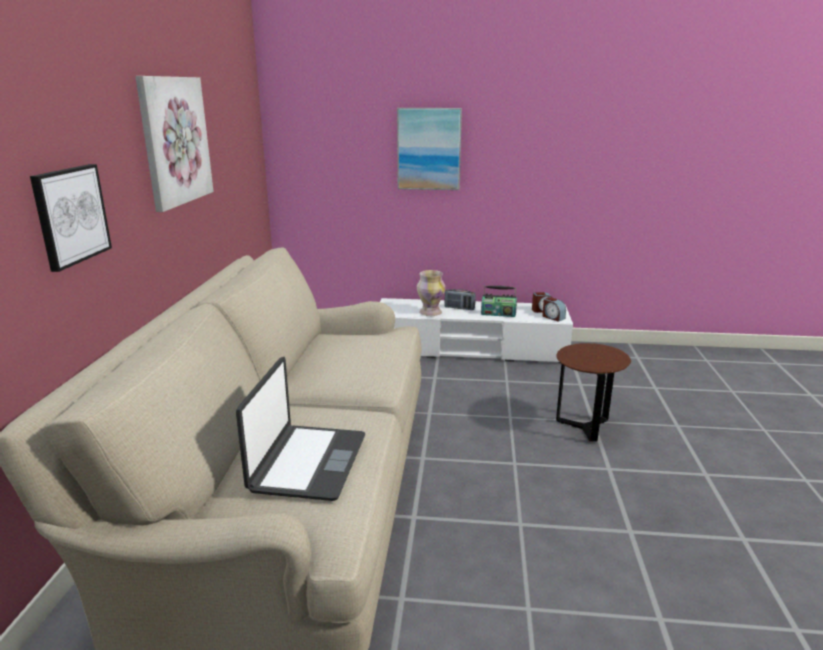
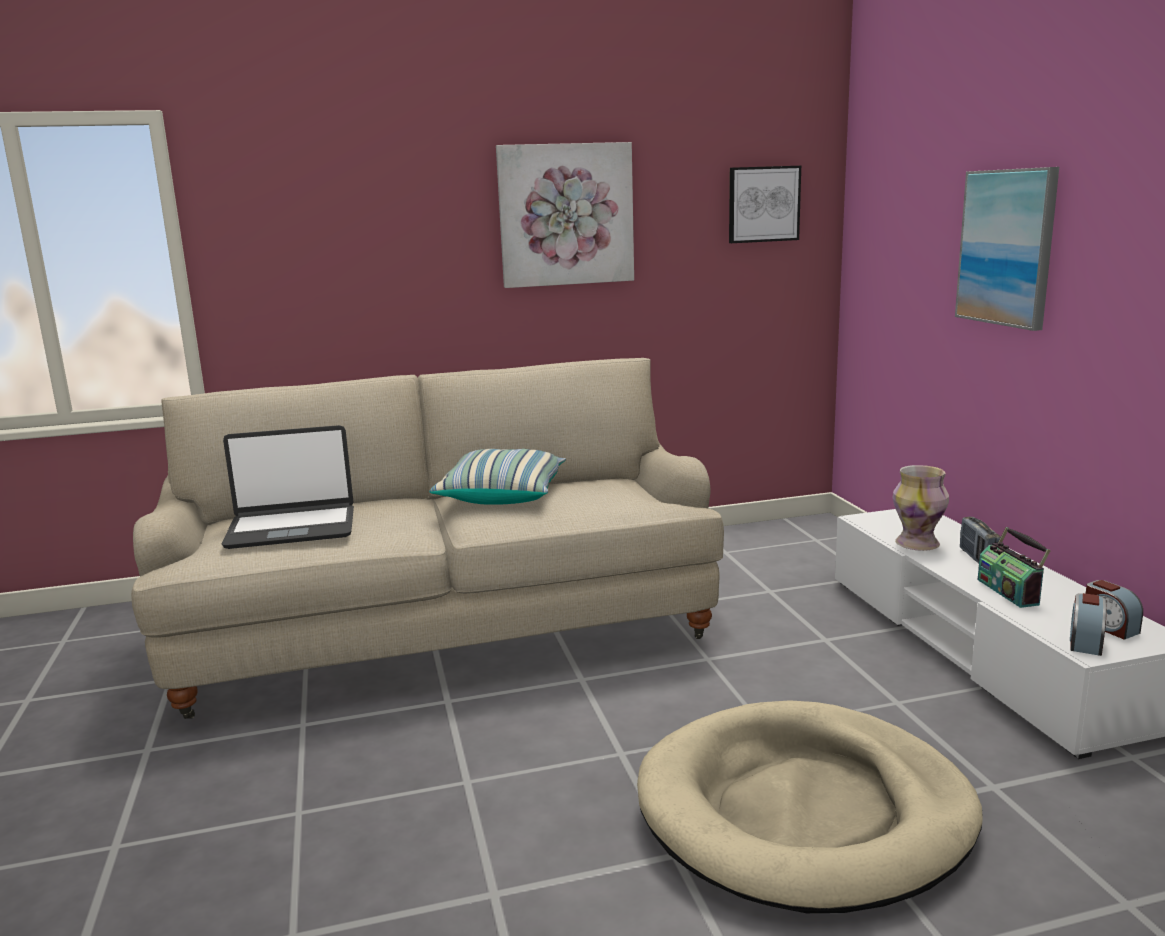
camera: 70 degrees right, 5 degrees down
(70, 215) = (361, 271): picture -> picture (763, 204)
(319, 371) = (502, 495): none -> pillow
(585, 427) = (804, 812): brown side table -> beige dog bed

